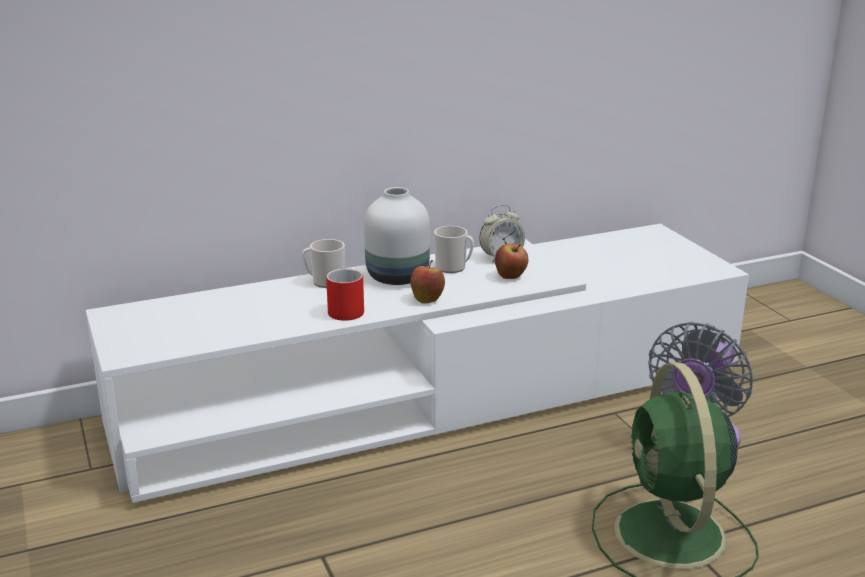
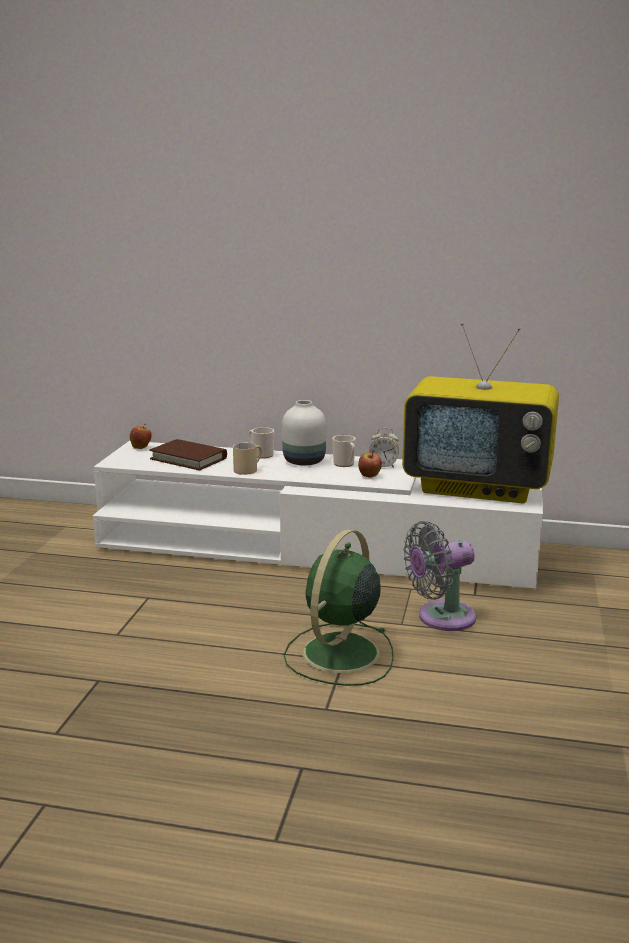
camera: 35 degrees right, 5 degrees down
(233, 316) = (188, 458): none -> brown book
(346, 309) = (248, 469): red mug -> beige mug
(427, 299) = (299, 475): apple -> apple (141, 447)
(637, 259) = (479, 487): none -> television

